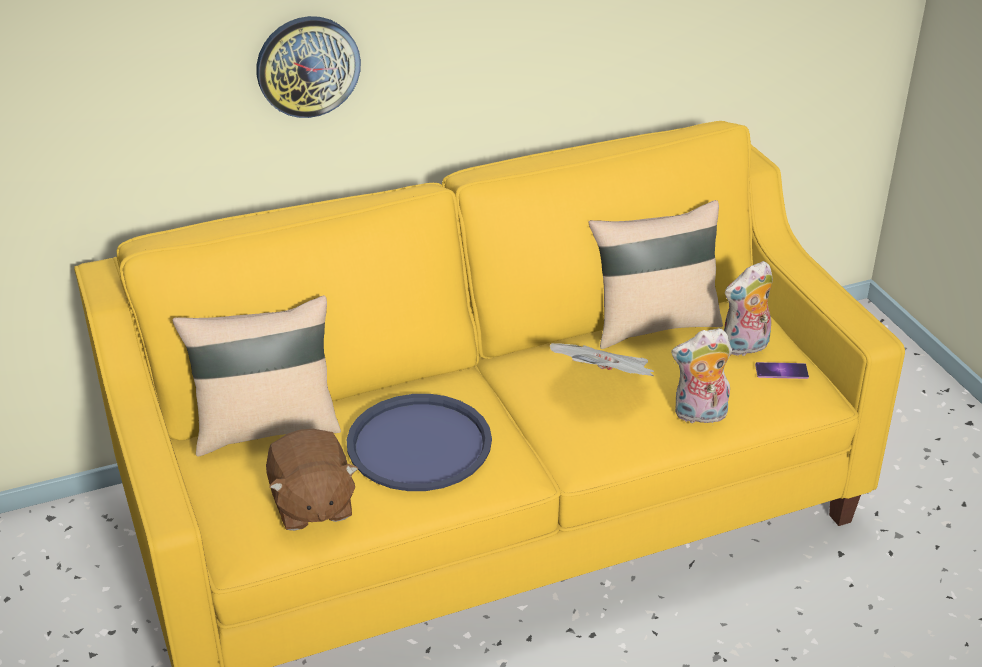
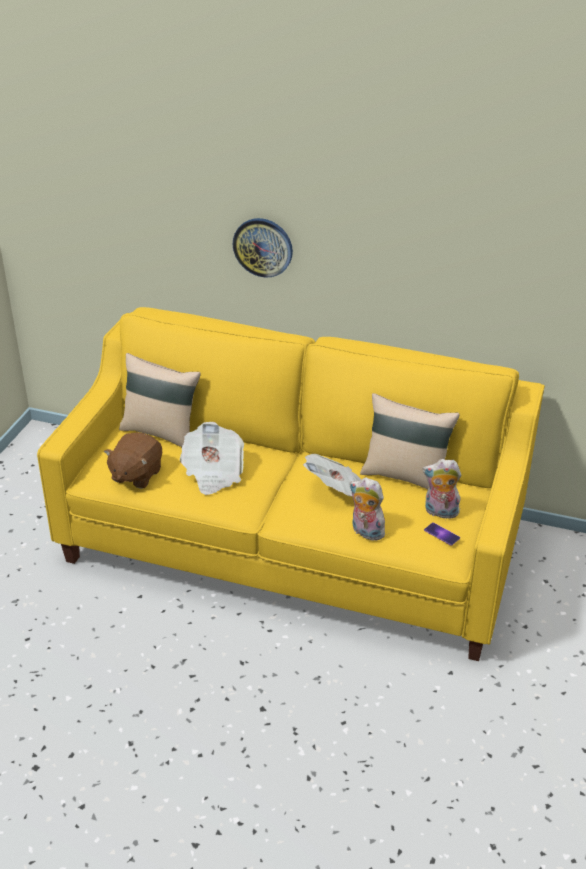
camera: 40 degrees right, 0 degrees up
(419, 444) = (213, 473): blue tray -> newspaper

